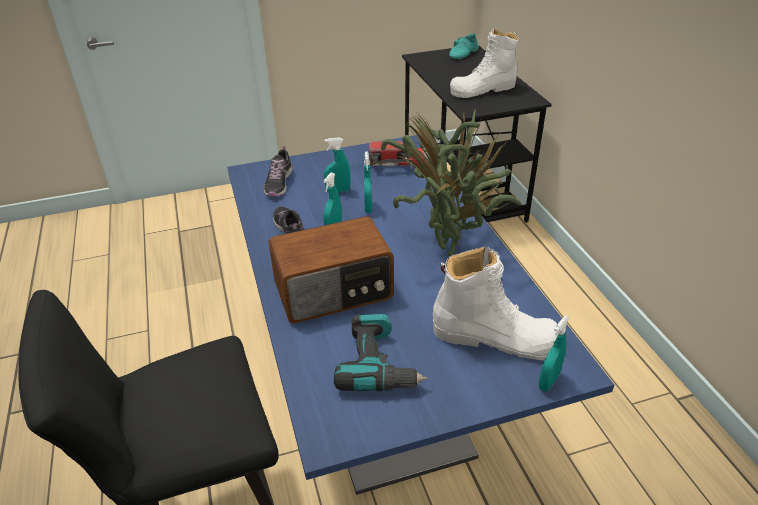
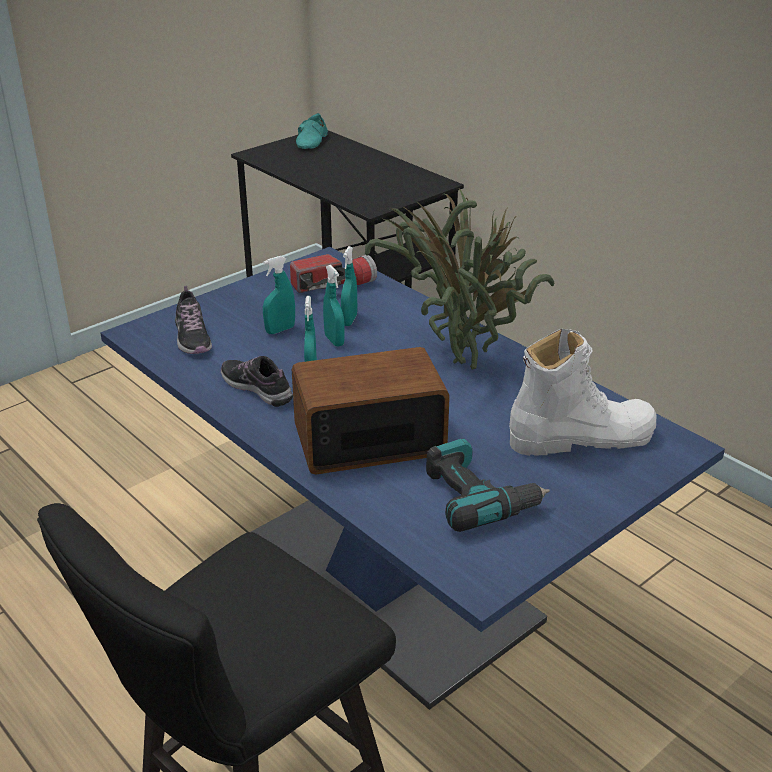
camera: 25 degrees left, 5 degrees down
(334, 292) = (368, 439): radio -> radio turned 150 degrees counterclockwise
(483, 89) = (370, 180): white boot -> none
(548, 381) = (663, 463): turquoise spray bottle -> turquoise spray bottle (349, 320)

